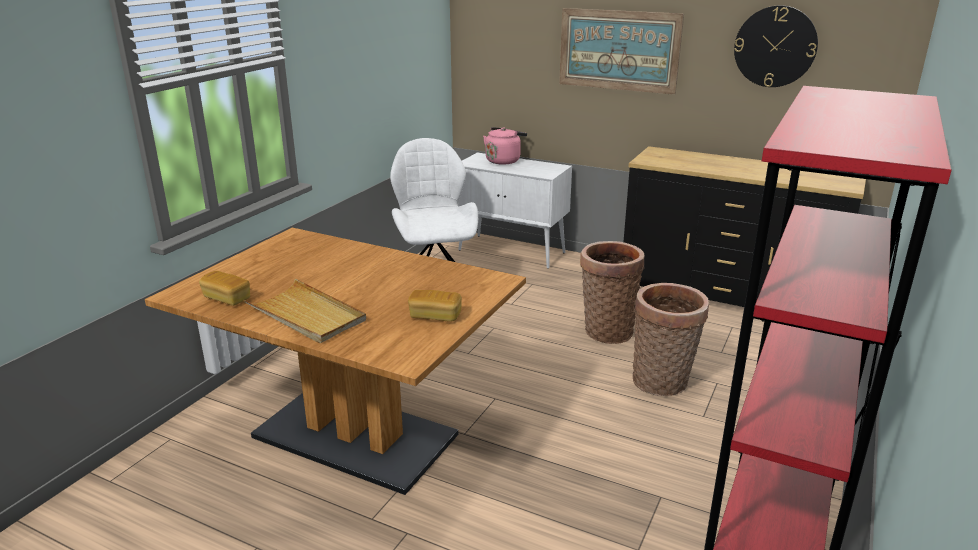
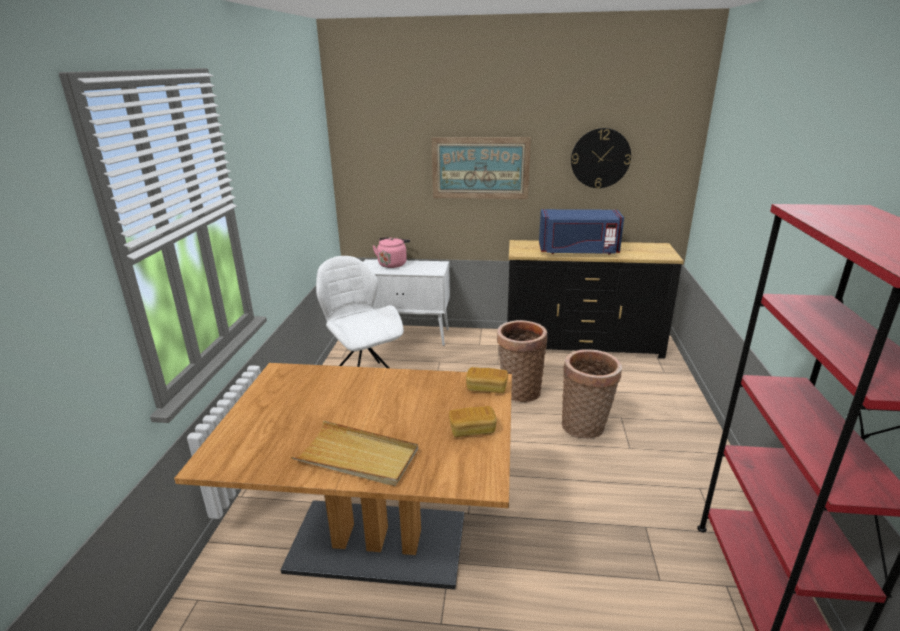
camera: 20 degrees left, 0 degrees up
(227, 298) = (264, 456): bread -> bread (486, 388)
(724, 167) = (578, 251): none -> blue microwave

